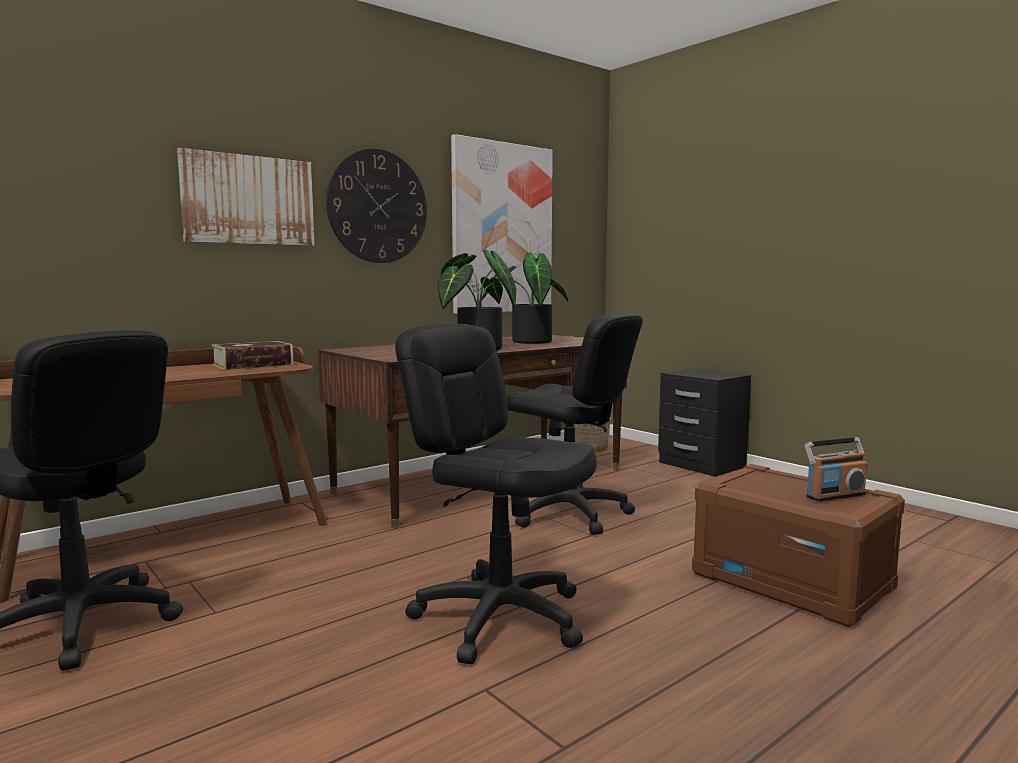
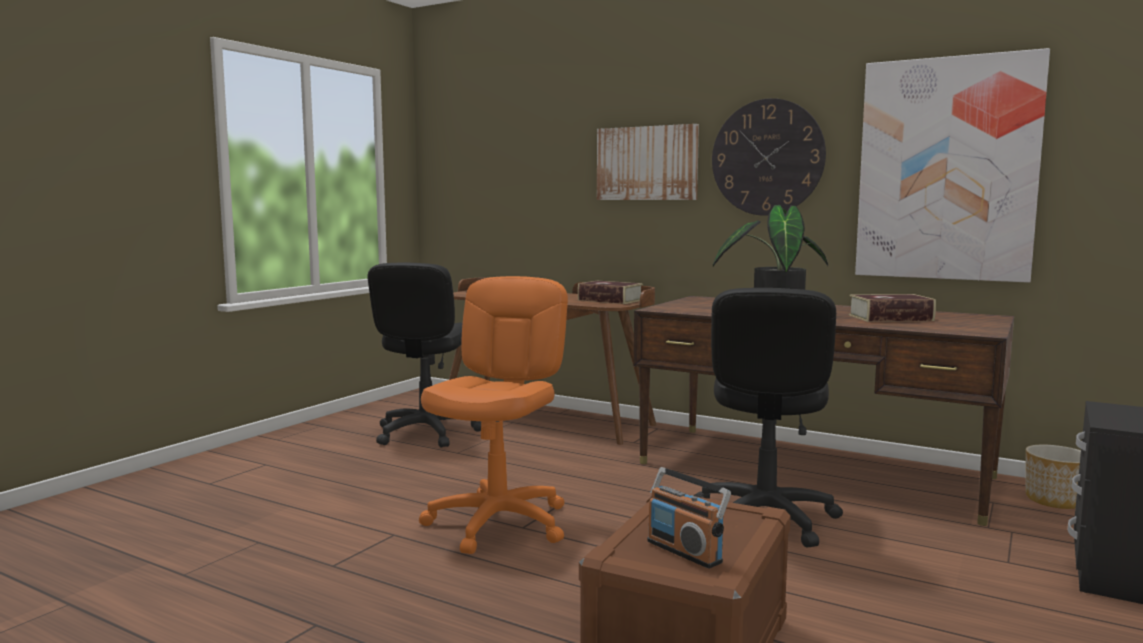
camera: 70 degrees right, 0 degrees up
(500, 617) = (499, 523): black office chair -> orange office chair
(527, 341) = (890, 318): potted plant -> book

